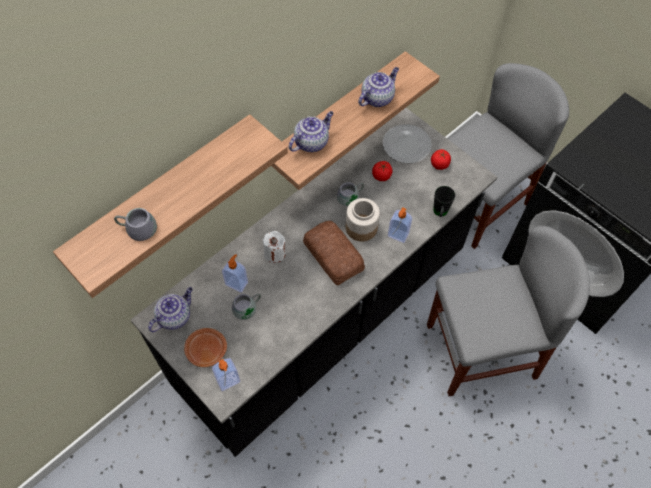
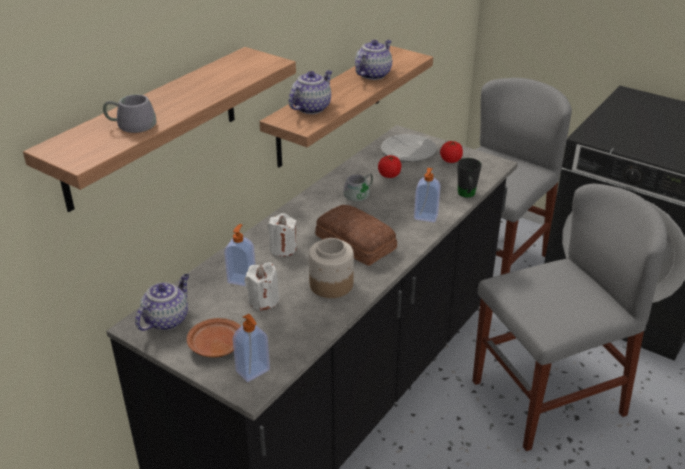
camera: 10 degrees left, 25 degrees down
(248, 309) = (263, 301): grey mug -> white candle
(361, 228) = (380, 216): jar -> jar (330, 285)

